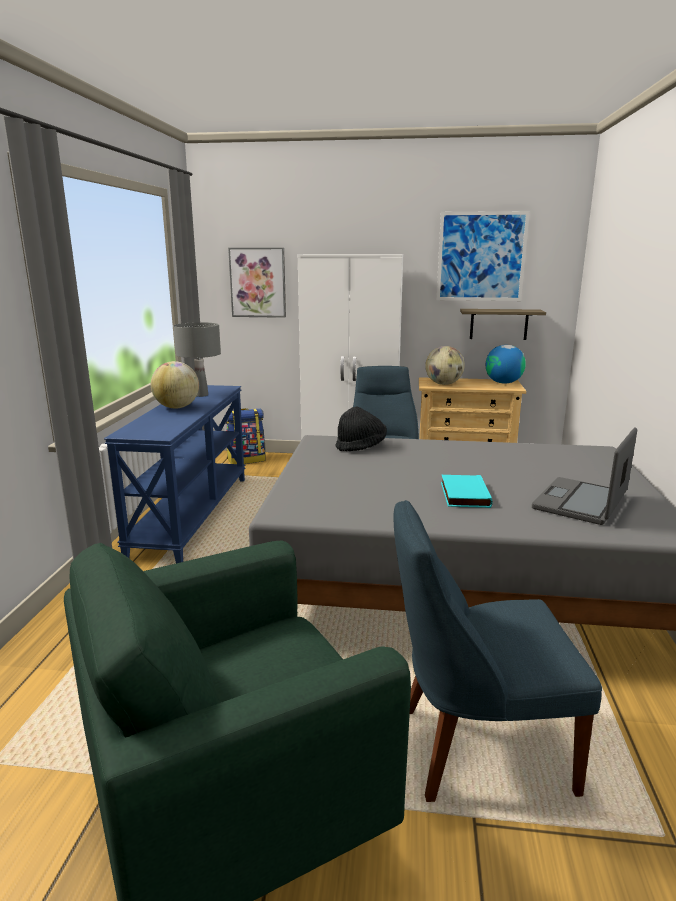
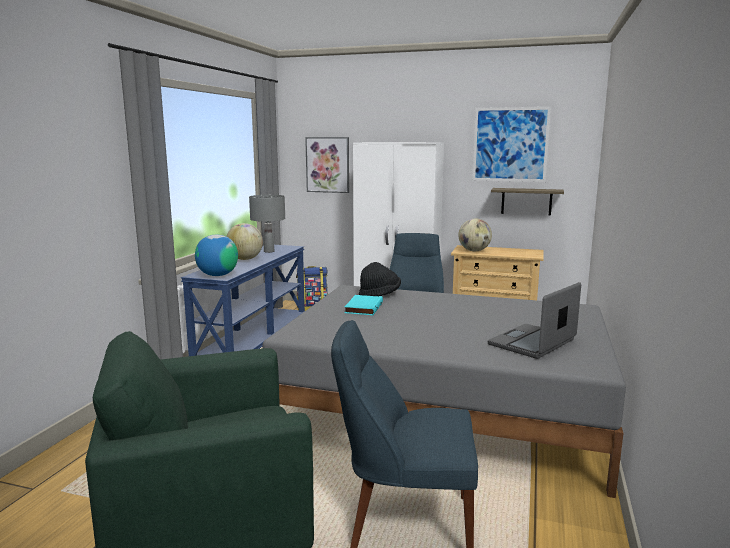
camera: 10 degrees right, 5 degrees down
(463, 494) = (438, 332): turquoise book -> turquoise book (363, 307)
(503, 383) = (528, 251): globe -> globe (217, 275)

